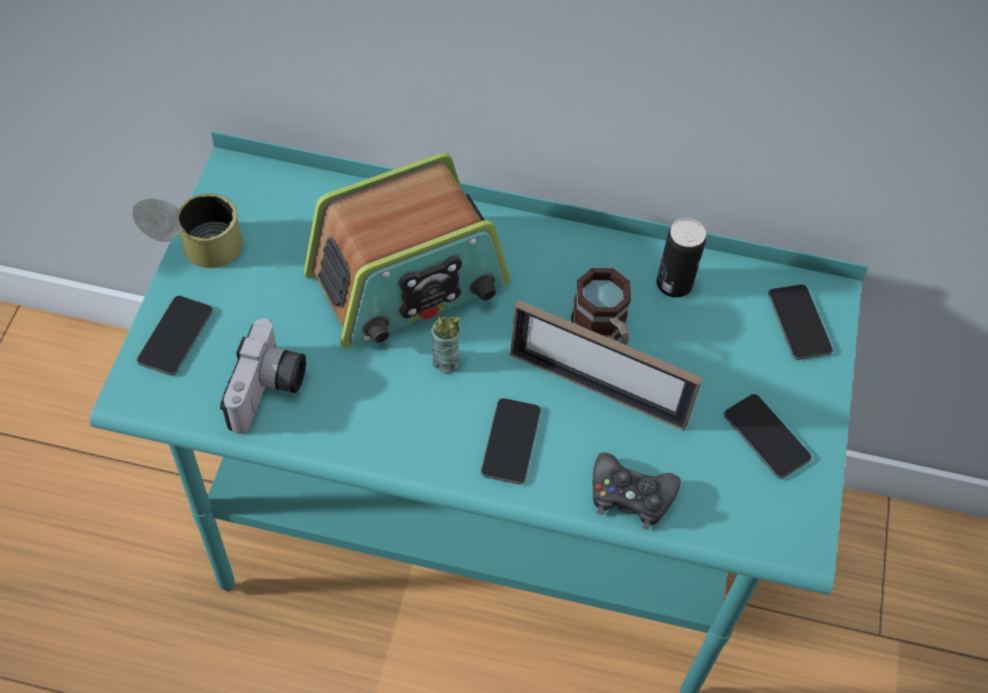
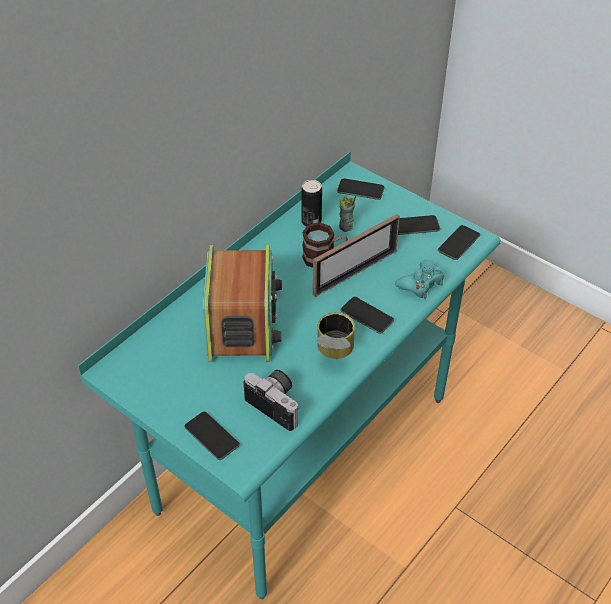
camera: 60 degrees left, 10 degrees down
(194, 248) = (153, 408): can -> can (334, 353)
(445, 362) = (304, 323): cup -> cup (346, 227)
(630, 495) = (421, 284): black game controller -> turquoise game controller
(769, 521) = (458, 243): none -> phone

